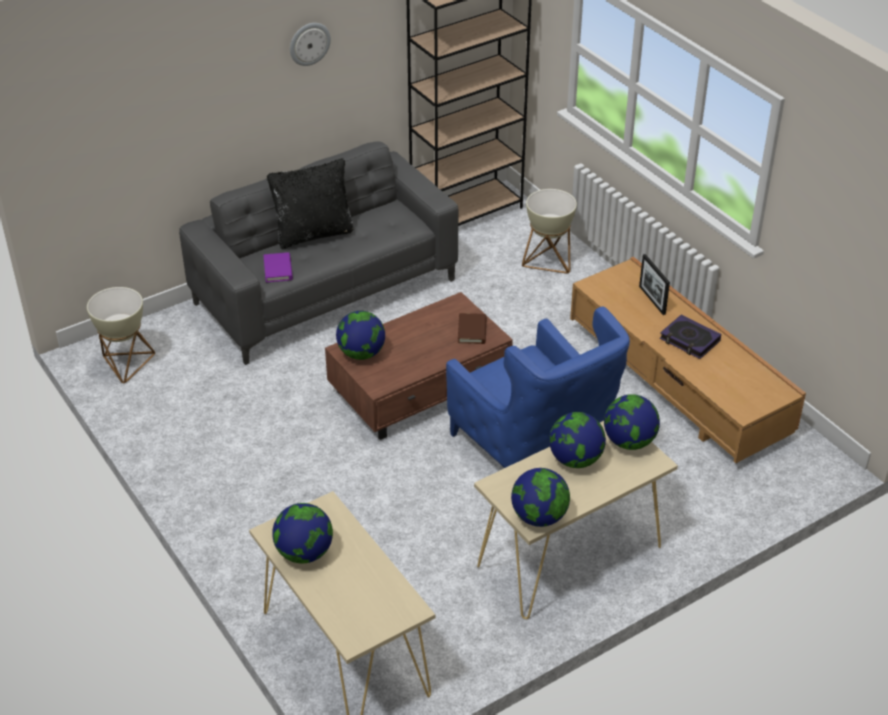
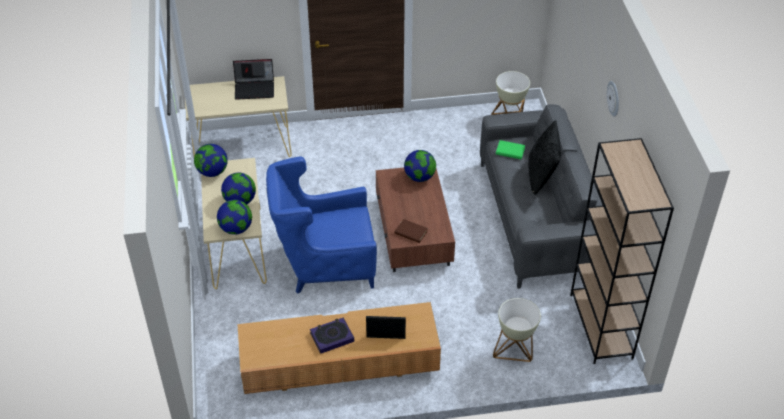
camera: 115 degrees right, 5 degrees up
(278, 269) = (510, 151): purple book -> green book
(304, 553) = (255, 88): globe -> laptop

